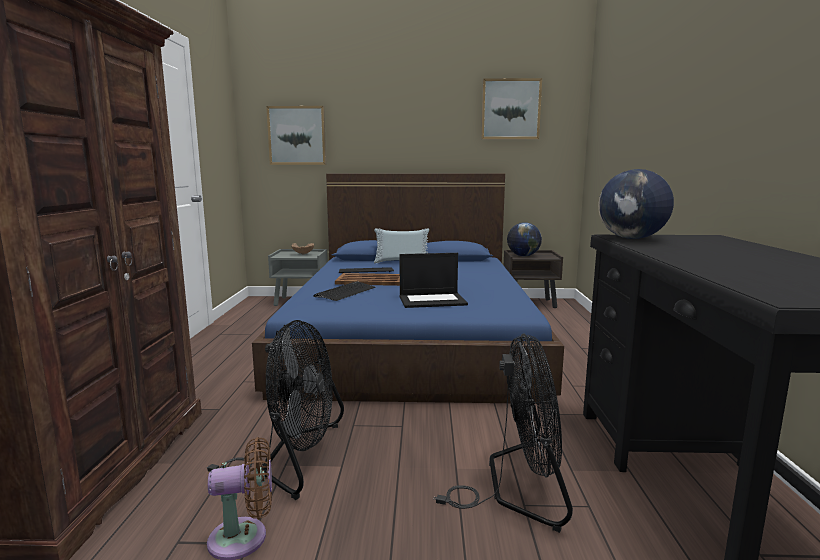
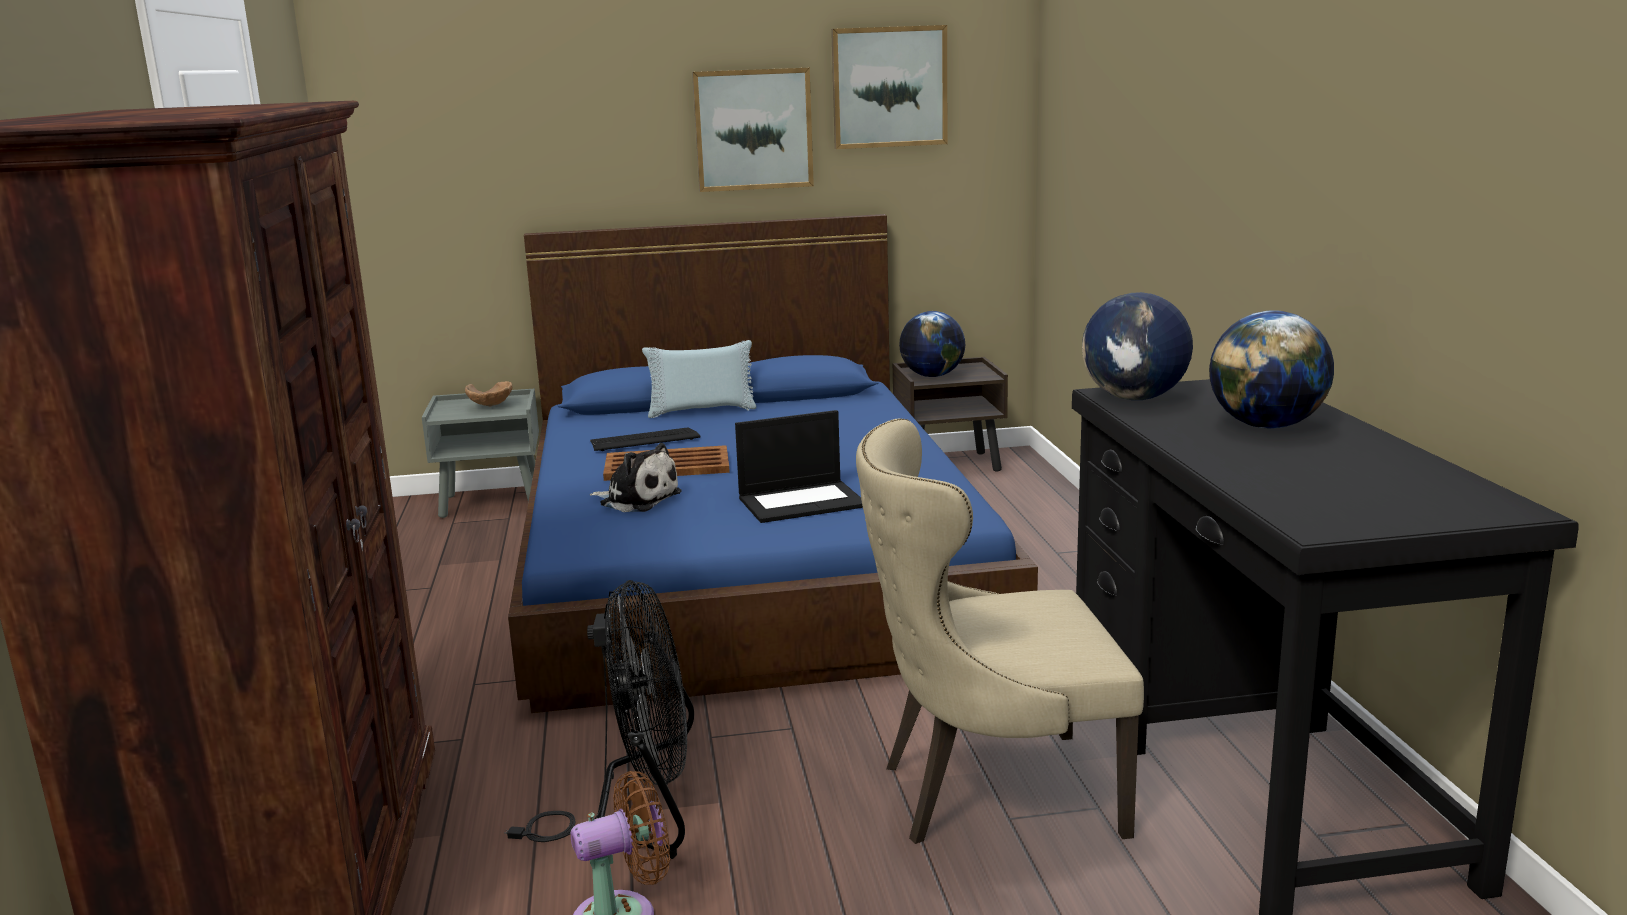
camera: 10 degrees left, 5 degrees up
(297, 135) = (453, 158): picture -> picture (753, 129)
(345, 292) = (637, 499): keyboard -> plush toy
(514, 484) = (989, 793): black fan -> beige chair
(727, 251) = (1267, 426): none -> globe

